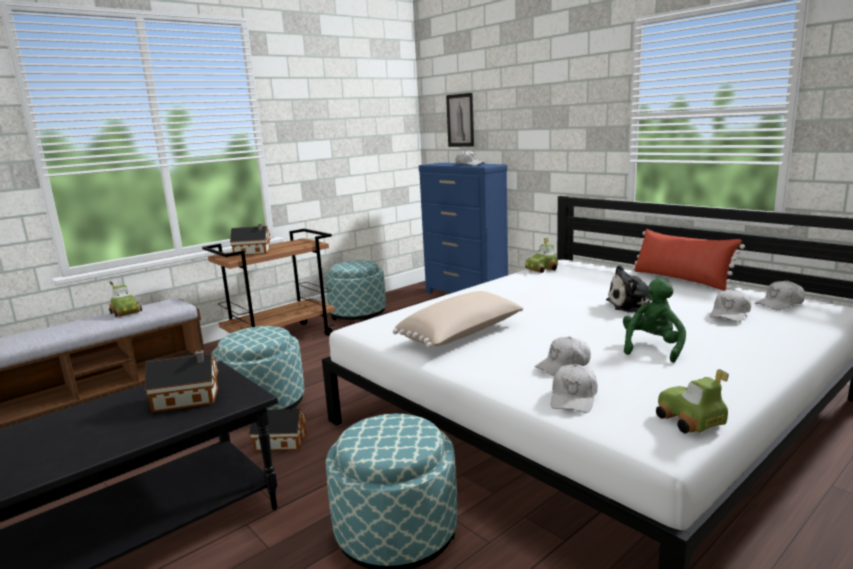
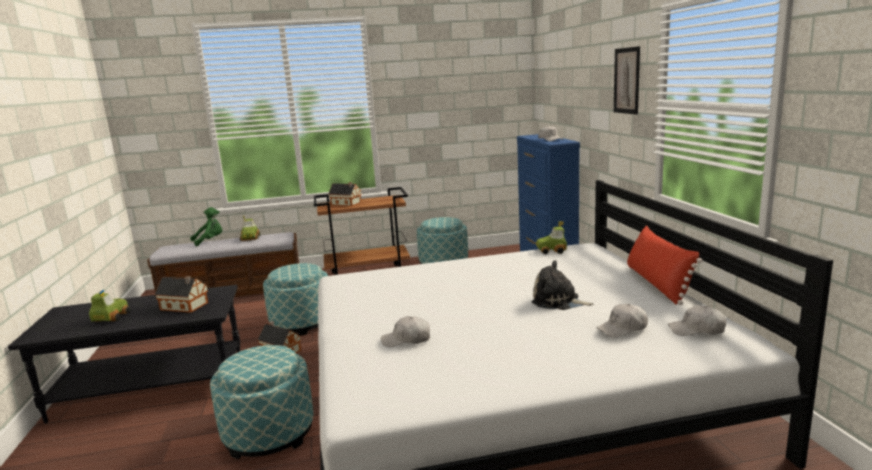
camera: 30 degrees right, 0 degrees up
(460, 120) = (556, 95): picture -> picture (627, 80)
(462, 335) = (387, 299): beige pillow -> none
(573, 398) = (366, 366): white cap -> none
(652, 348) = (497, 343): green plush toy -> green plush toy (210, 241)
(689, 421) = (402, 406): toy car -> toy car (110, 317)

